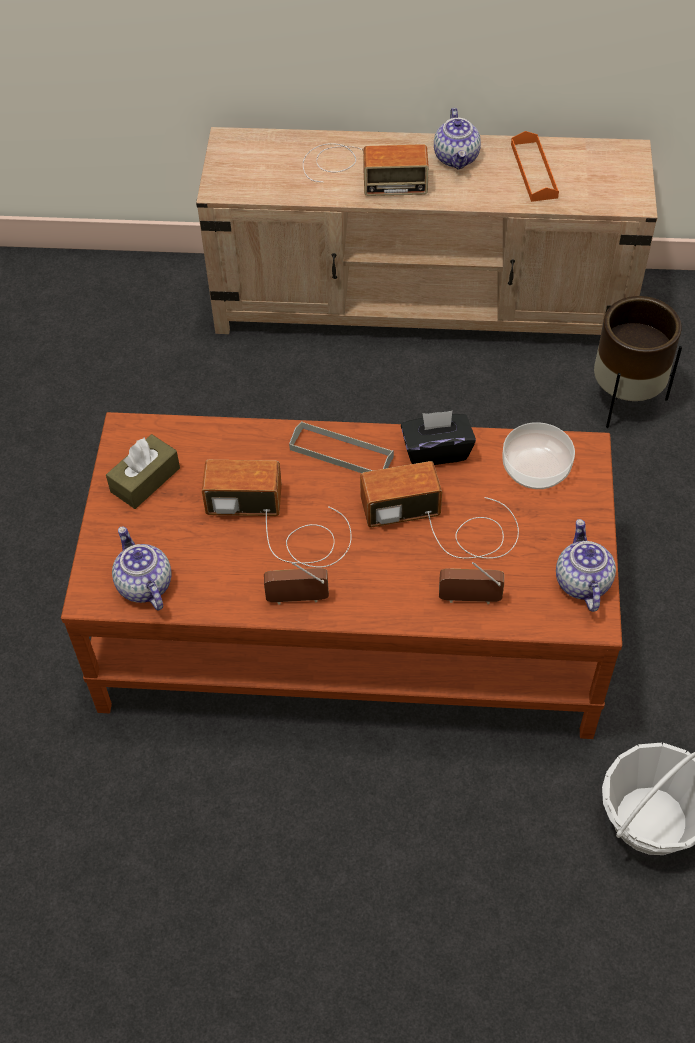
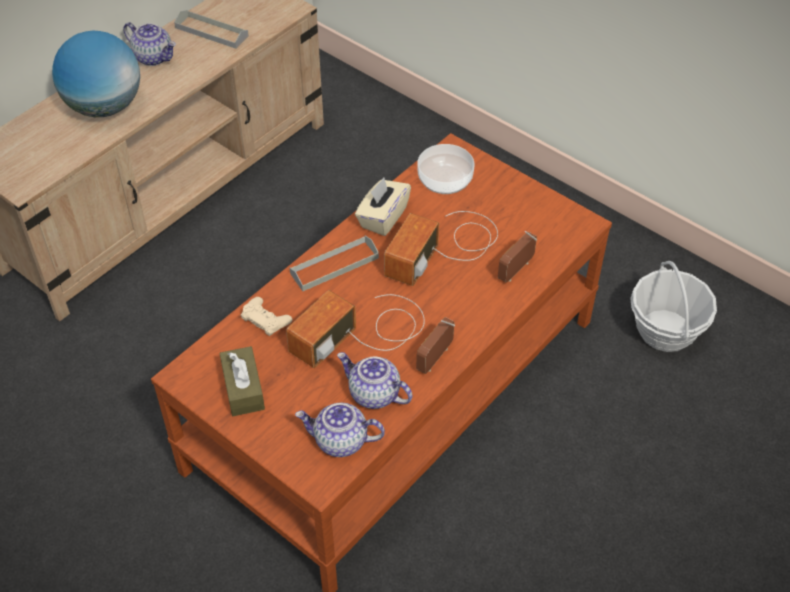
camera: 55 degrees left, 5 degrees down
(234, 445) = (265, 319): none -> beige game controller
(361, 171) = (105, 107): radio -> globe
(436, 451) = (382, 218): black tissue box -> beige tissue box
(534, 171) = (211, 32): orange tray -> grey tray
(581, 582) = (550, 211): teapot -> teapot (373, 394)
(625, 400) = (361, 150): brown planter -> none

